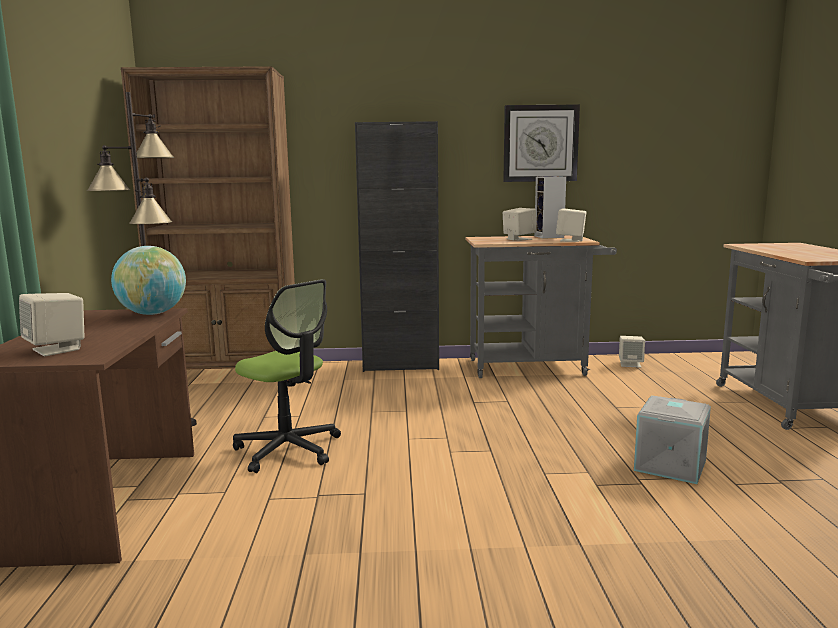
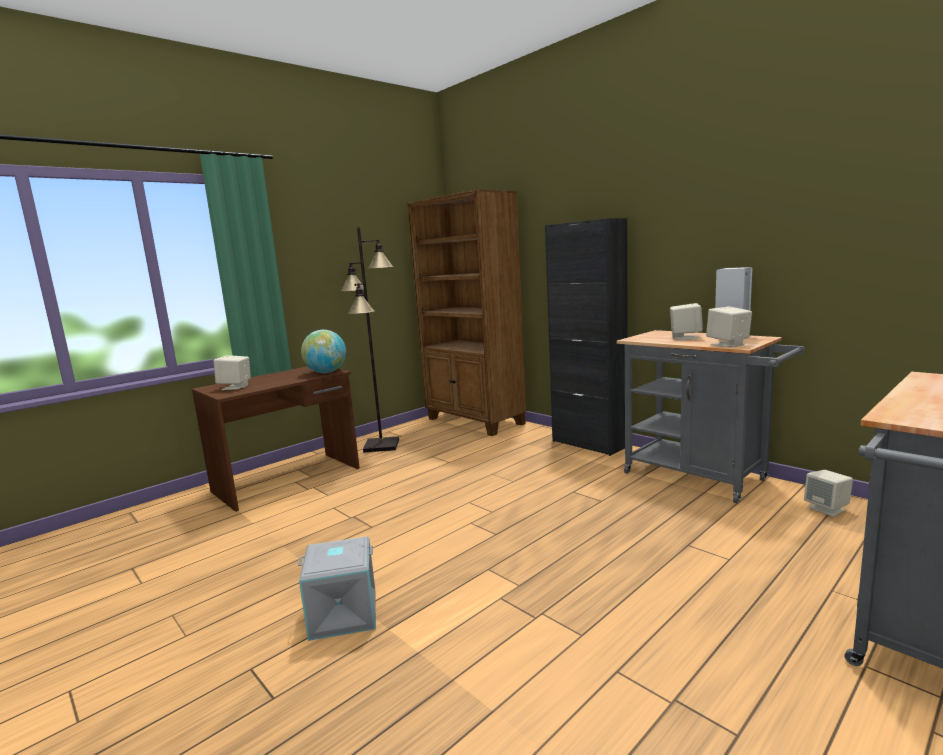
camera: 50 degrees right, 0 degrees up
(288, 449) = (399, 482): office chair -> none
(540, 143) = (739, 229): wall clock -> none
(671, 466) = (599, 620): grey storage box -> grey storage box (343, 615)

